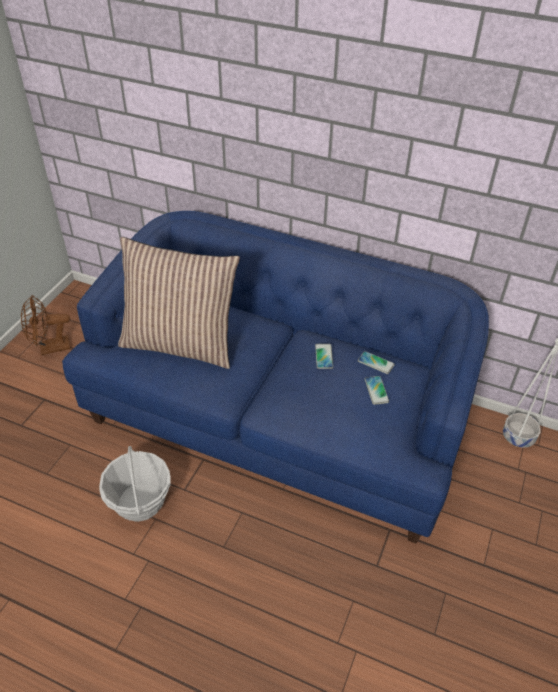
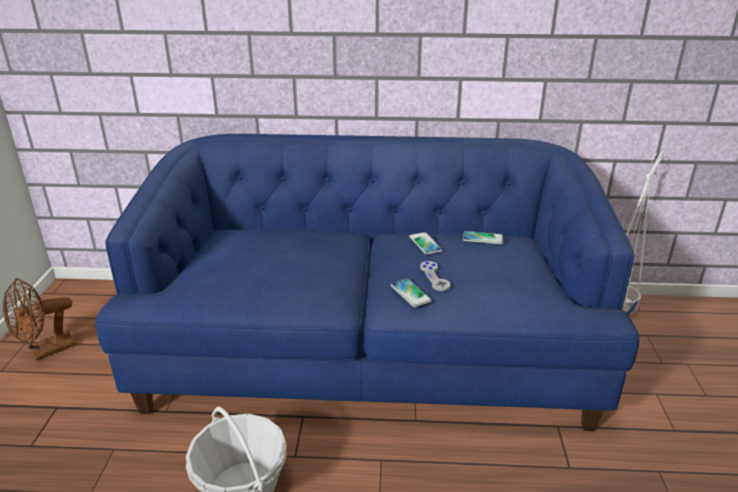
camera: 20 degrees left, 15 degrees down
(181, 344) = (252, 265): pillow -> none
(309, 394) = (434, 277): none -> grey game controller
(376, 390) = (502, 259): phone -> phone (410, 293)

